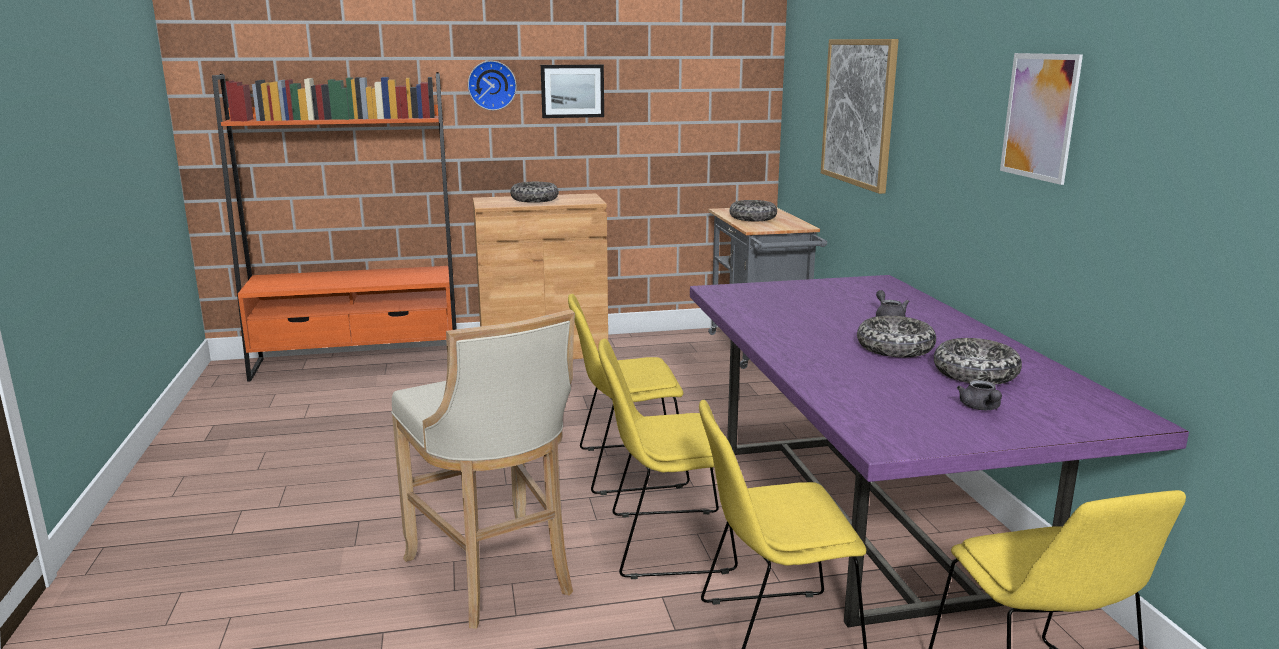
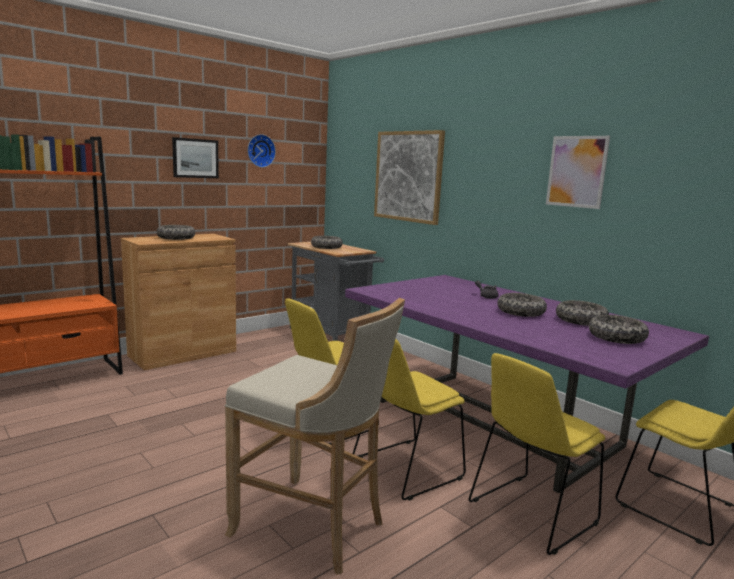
camera: 30 degrees left, 5 degrees down
(492, 85) = (134, 150): wall clock -> wall clock (260, 151)
(981, 408) = (616, 337): grey teapot -> bowl

